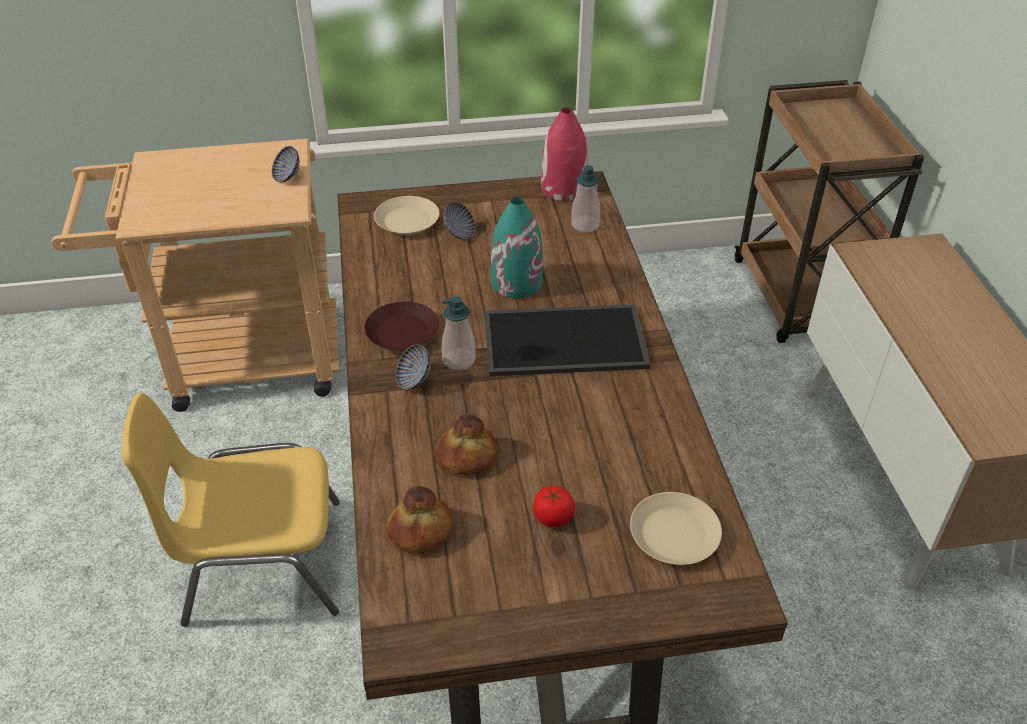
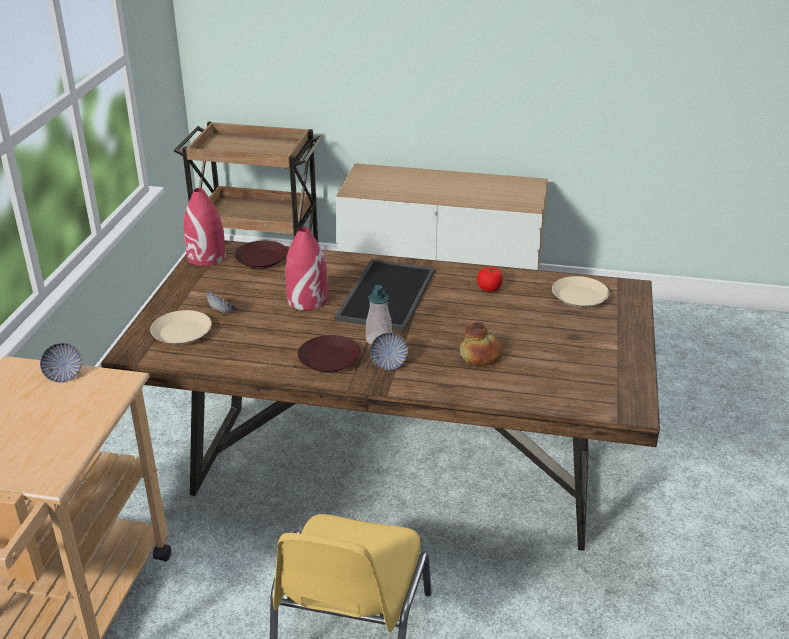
camera: 70 degrees left, 10 degrees down
(421, 531) = (542, 385): bread -> none
(516, 282) = (307, 299): turquoise vase -> red vase
(553, 517) = (550, 333): tomato -> tomato (489, 288)
(585, 225) = (261, 259): soap dispenser -> brown plate

